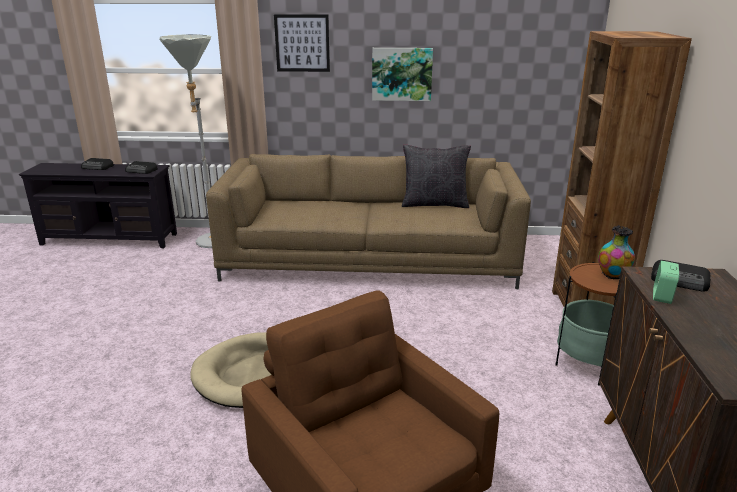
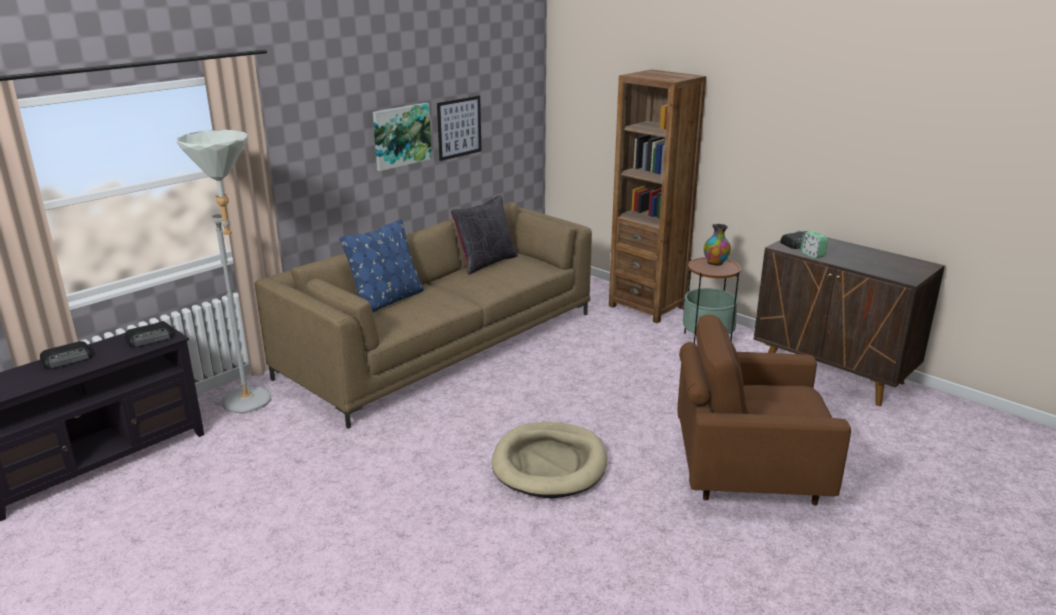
camera: 50 degrees left, 0 degrees up
(302, 43) = (300, 119): picture -> picture (459, 127)
(314, 203) = (387, 301): none -> blue pillow

